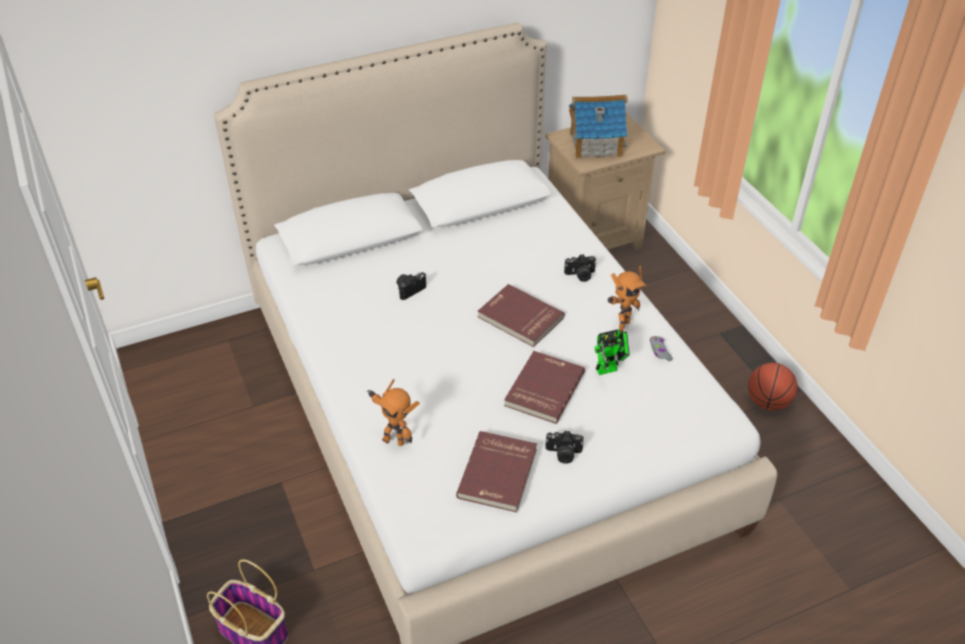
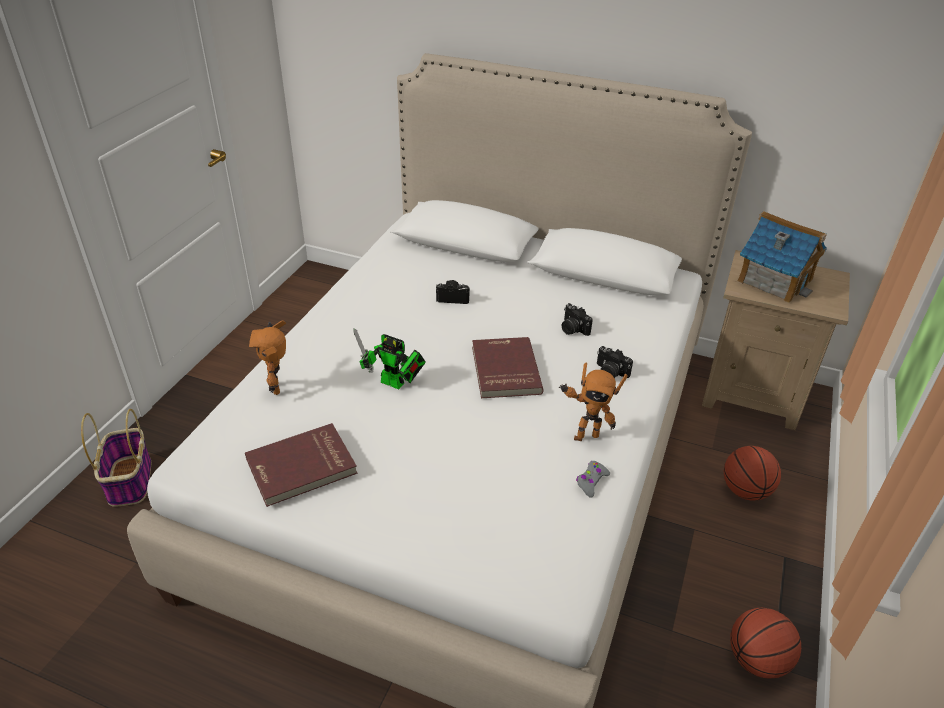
camera: 45 degrees right, 5 degrees down
(543, 388) = (438, 434): red book -> none
(563, 454) = (374, 495): camera -> camera (572, 329)
(609, 369) = (520, 461): toy robot -> toy robot (395, 384)
(659, 308) = (745, 491): none -> basketball

